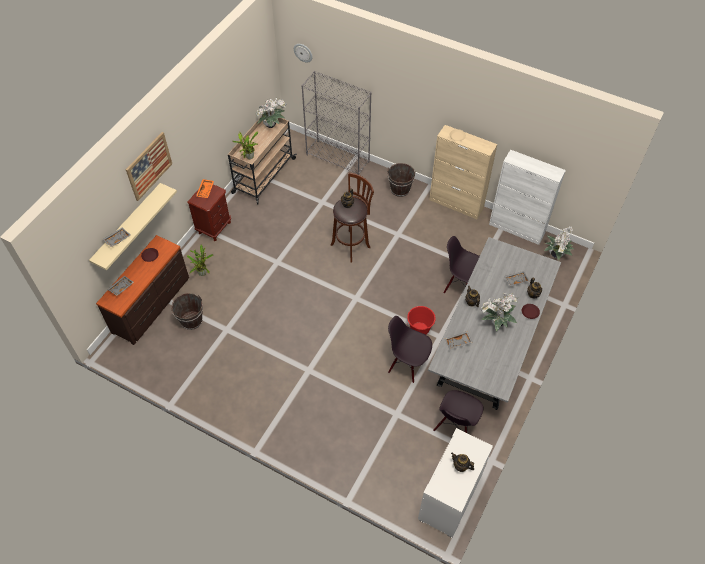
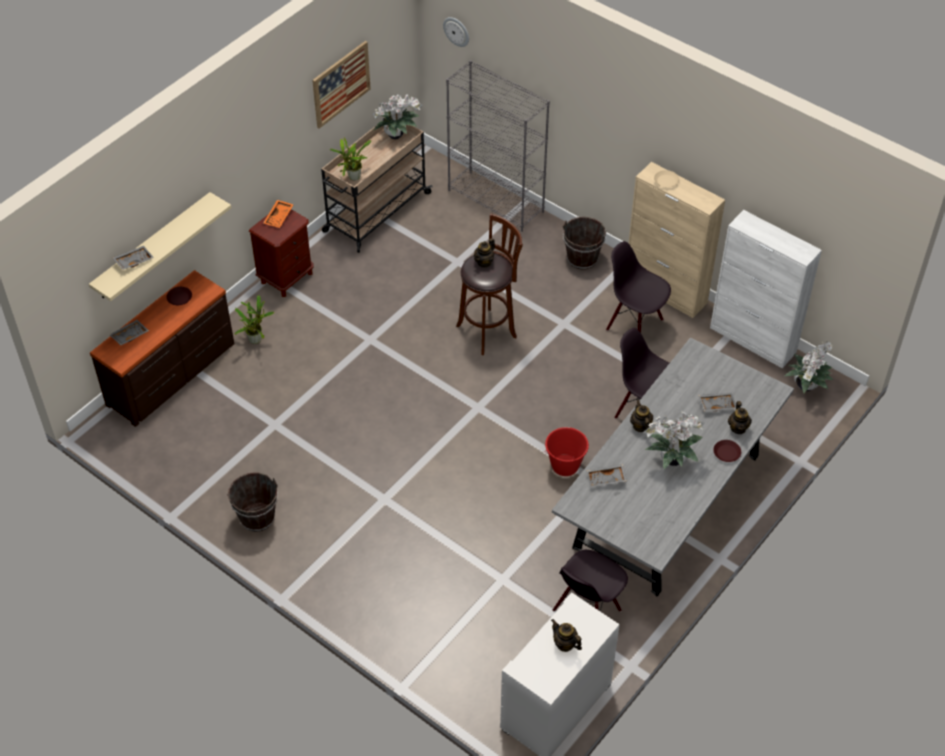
camera: 10 degrees right, 5 degrees down
(149, 166) = (196, 163): picture -> picture (341, 84)
(191, 320) = (225, 404): brown bucket -> brown bucket (257, 517)
(407, 364) = (535, 512): black chair -> black chair (635, 324)

